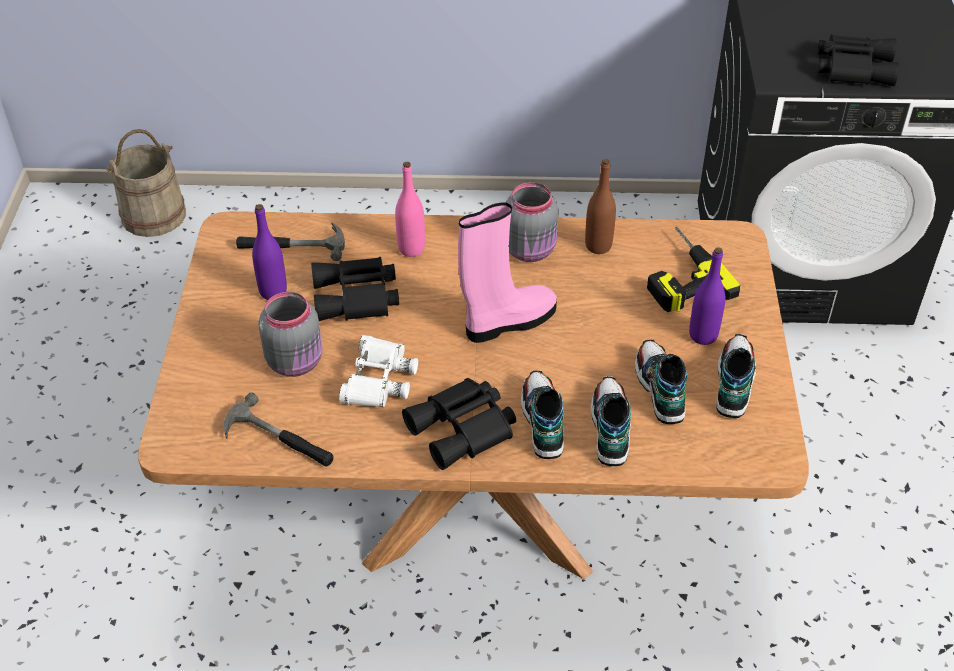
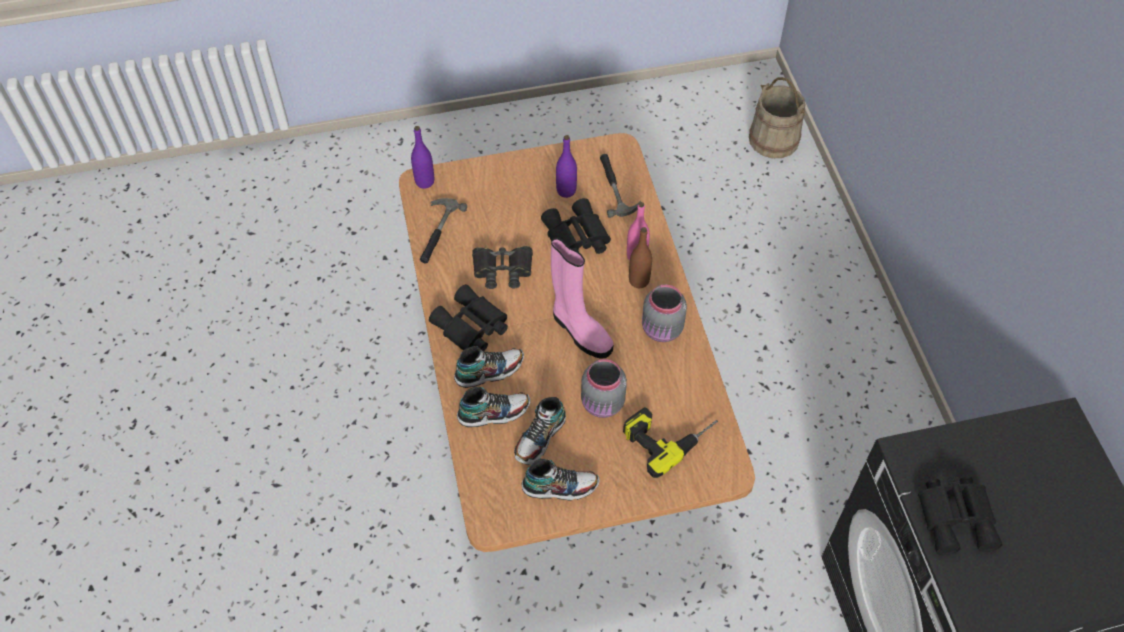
camera: 75 degrees right, 10 degrees up
(296, 362) = (505, 222): grey jar -> grey jar (603, 404)
(378, 379) = (502, 269): white binoculars -> black binoculars
(598, 246) = (683, 373): brown bottle -> brown bottle (639, 280)
(659, 389) = (540, 438): shoe -> shoe turned 150 degrees clockwise
(703, 335) = (605, 460): purple bottle -> purple bottle (424, 181)

